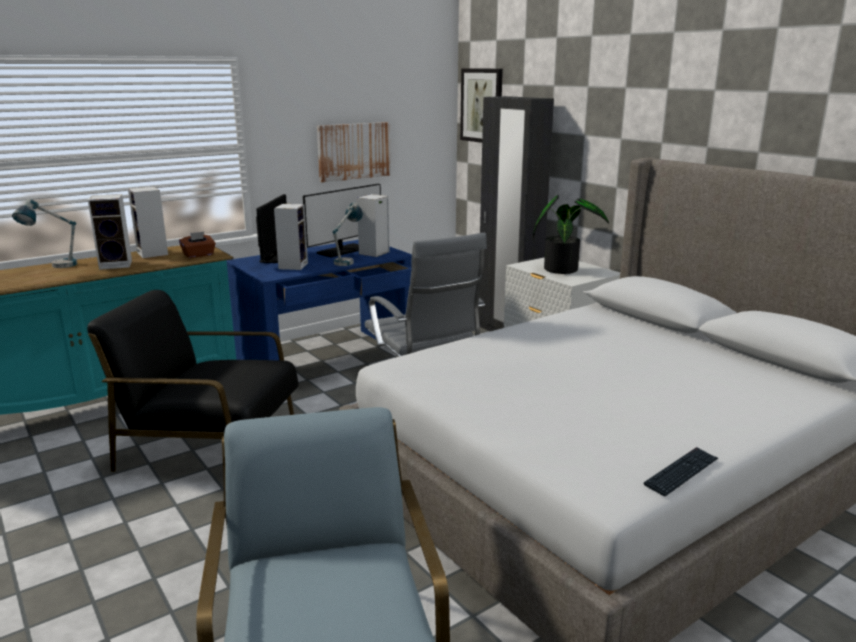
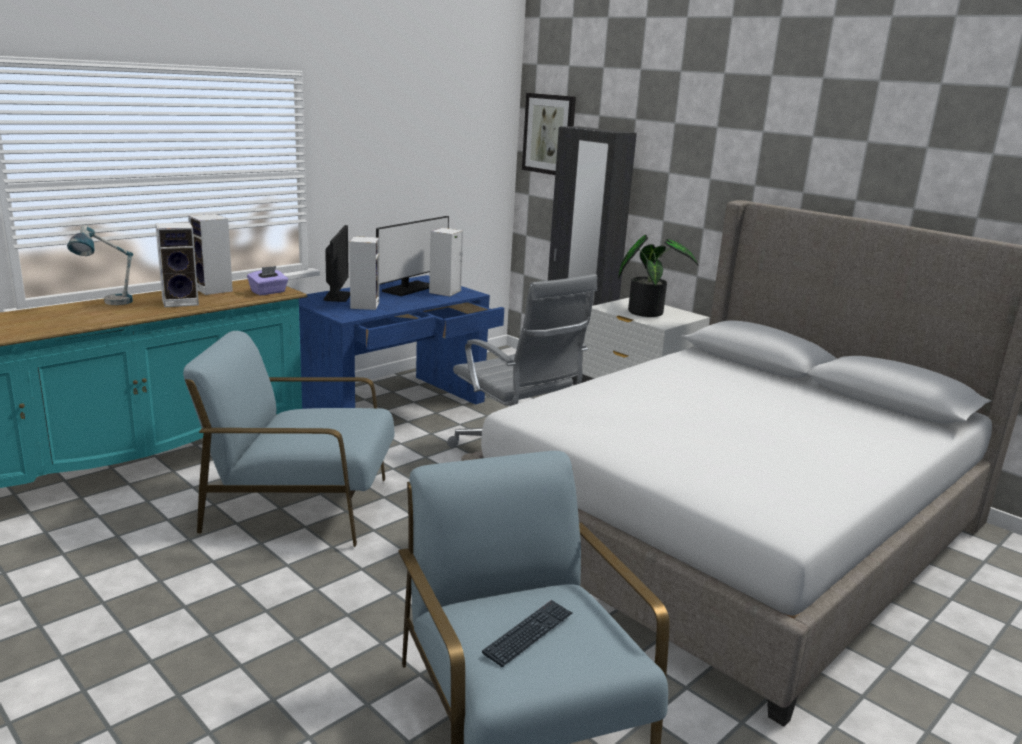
camera: 10 degrees left, 0 degrees up
(199, 255) = (268, 292): brown tissue box -> purple tissue box
(211, 448) = (301, 506): black armchair -> blue armchair
(348, 261) = (422, 300): table lamp -> none
(354, 151) = (414, 179): picture -> none
(682, 472) = (841, 506): keyboard -> keyboard (528, 634)

